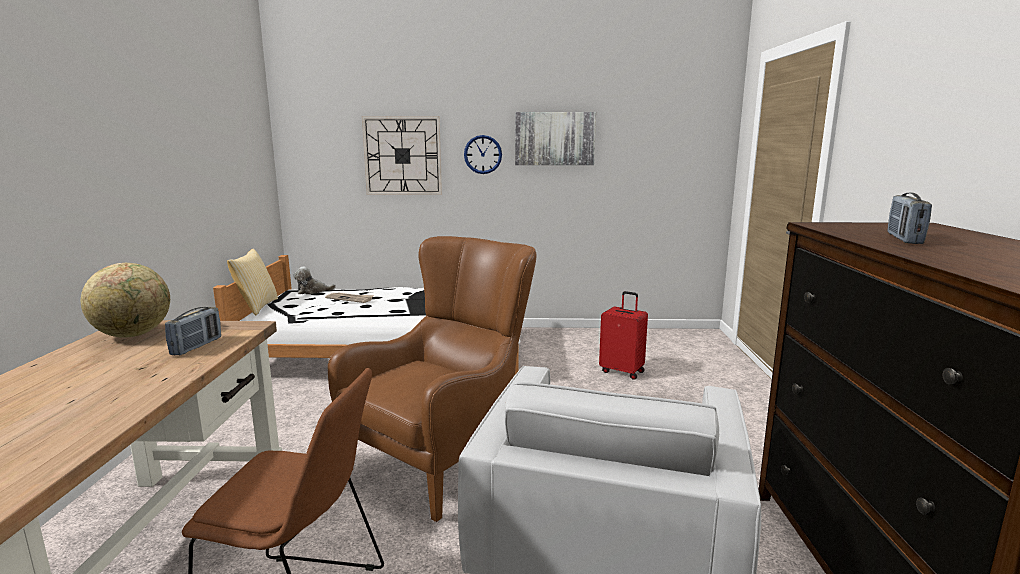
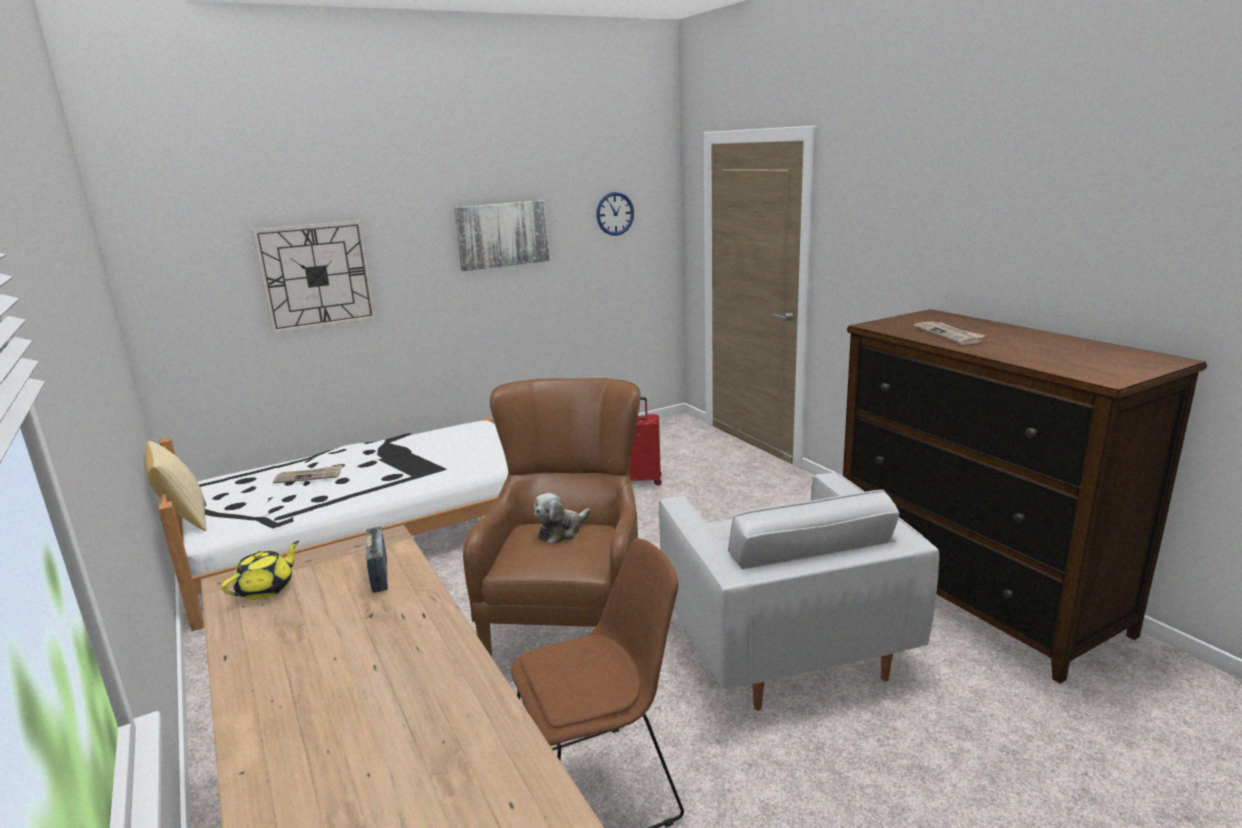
camera: 30 degrees left, 5 degrees up
(133, 335) = (267, 589): globe -> yellow teapot
(312, 291) = (232, 479): plush toy -> plush toy (561, 531)
(483, 154) = (421, 262): wall clock -> wall clock (615, 213)
(904, 239) = (949, 335): radio -> newspaper

